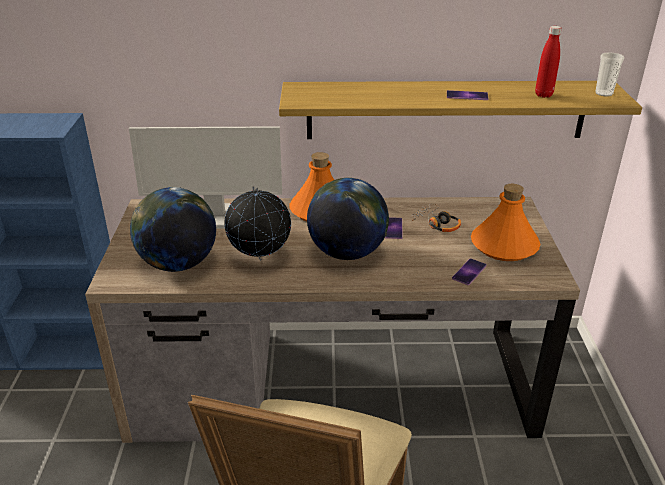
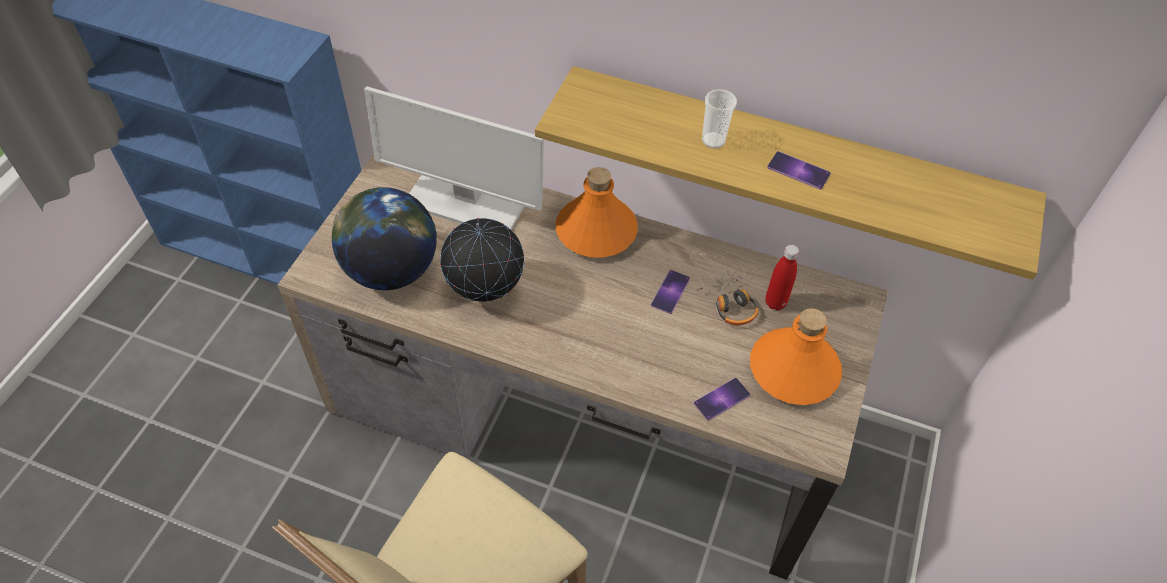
camera: 20 degrees right, 20 degrees up
(347, 253) = (590, 317): globe -> none
(543, 95) = (910, 200): red bottle -> red bottle (775, 303)
(604, 93) = (1003, 223): cup -> cup (713, 140)

